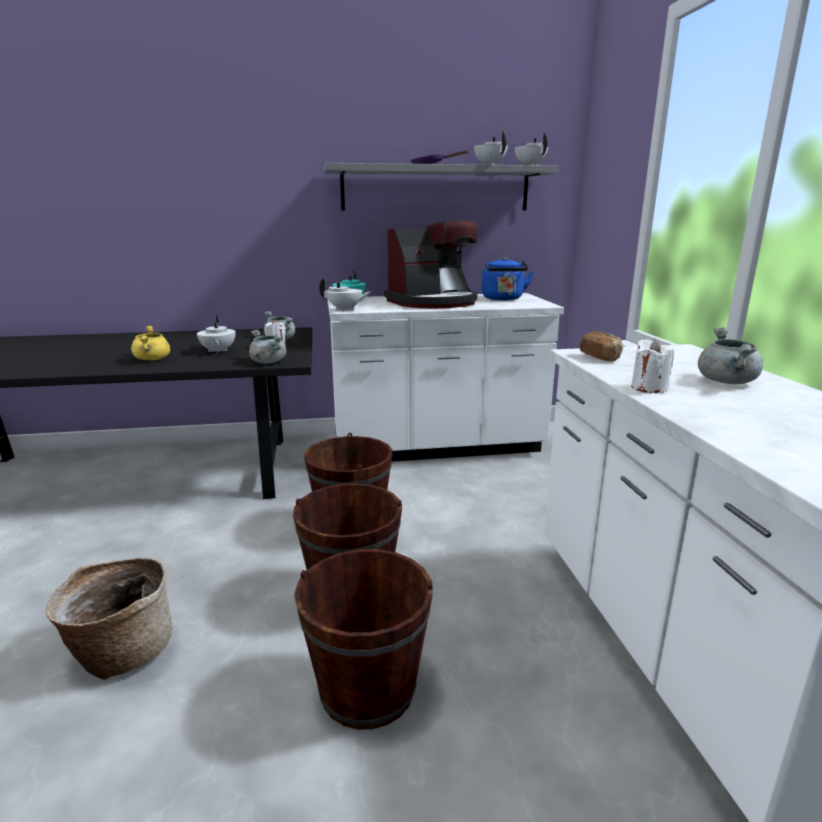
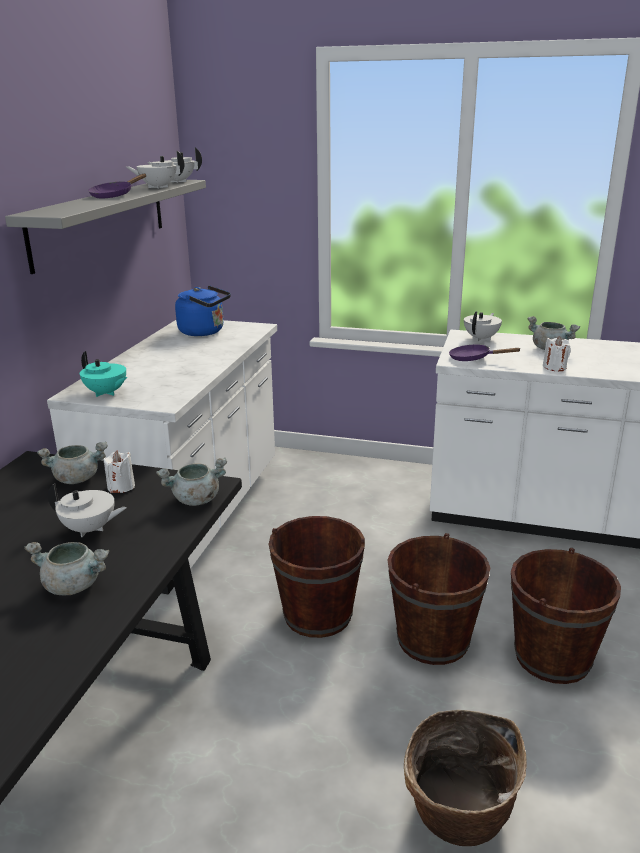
camera: 65 degrees left, 5 degrees up
(153, 359) = (74, 585): yellow cooking pot -> grey cooking pot
(345, 310) = (164, 403): white teapot -> white teapot (481, 338)
(433, 302) = (180, 359): coffee machine -> none
(600, 357) = (473, 359): bread -> purple frying pan

